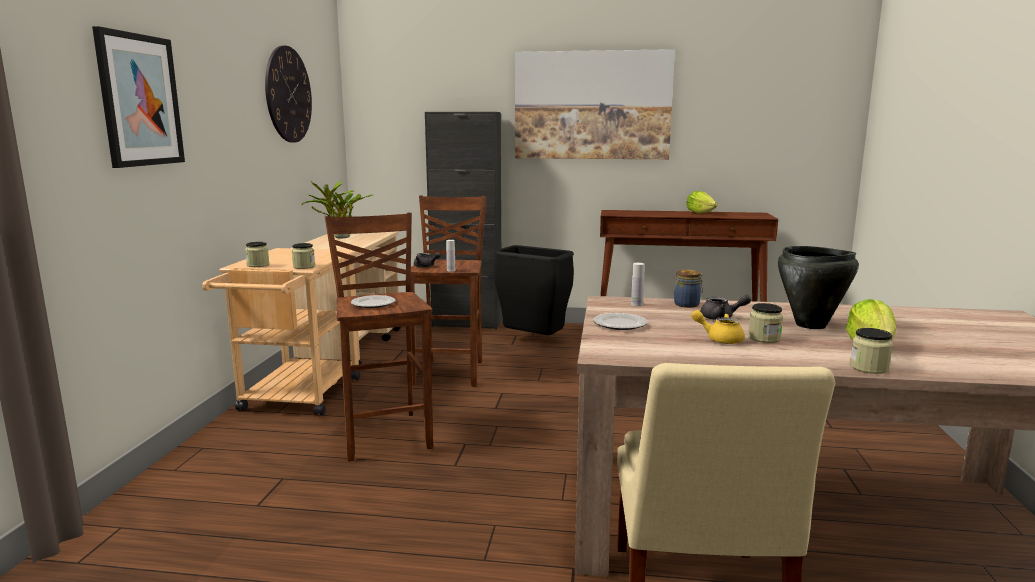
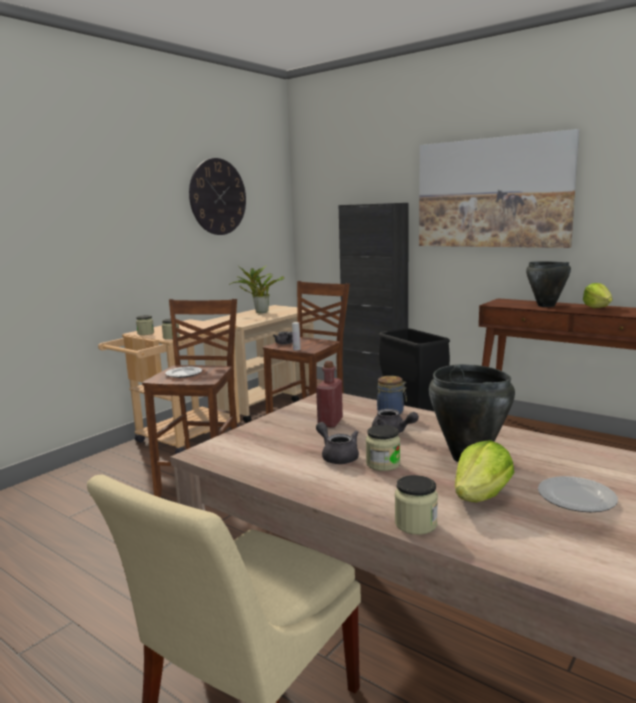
camera: 30 degrees right, 0 degrees up
(140, 100) = (49, 212): picture -> none
(620, 324) = (285, 423): plate -> plate (577, 498)
(637, 304) = (344, 405): white bottle -> none
(656, 318) = (330, 422): none -> red bottle
(658, 213) = (546, 305): none -> black cooking pot
(719, 339) = (337, 456): yellow teapot -> grey teapot

